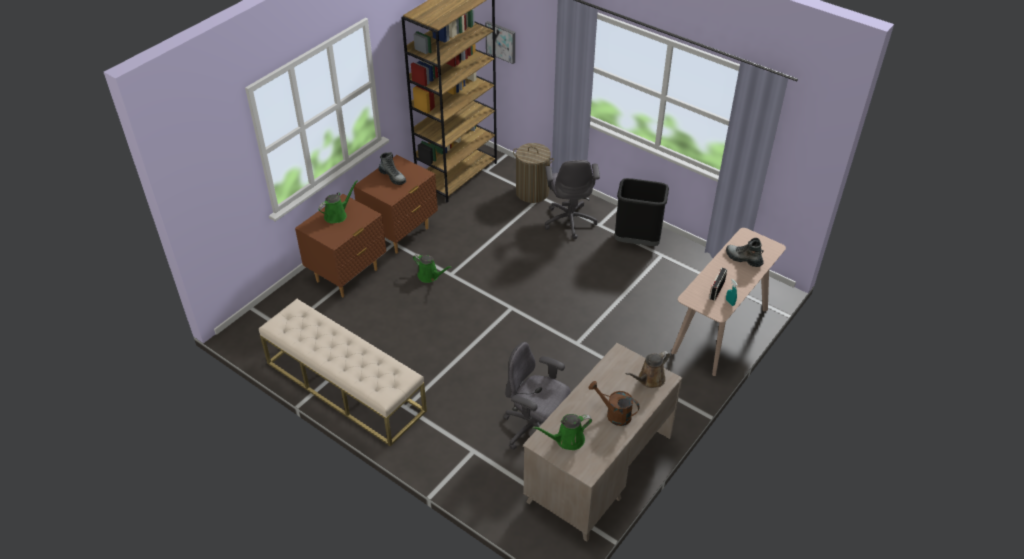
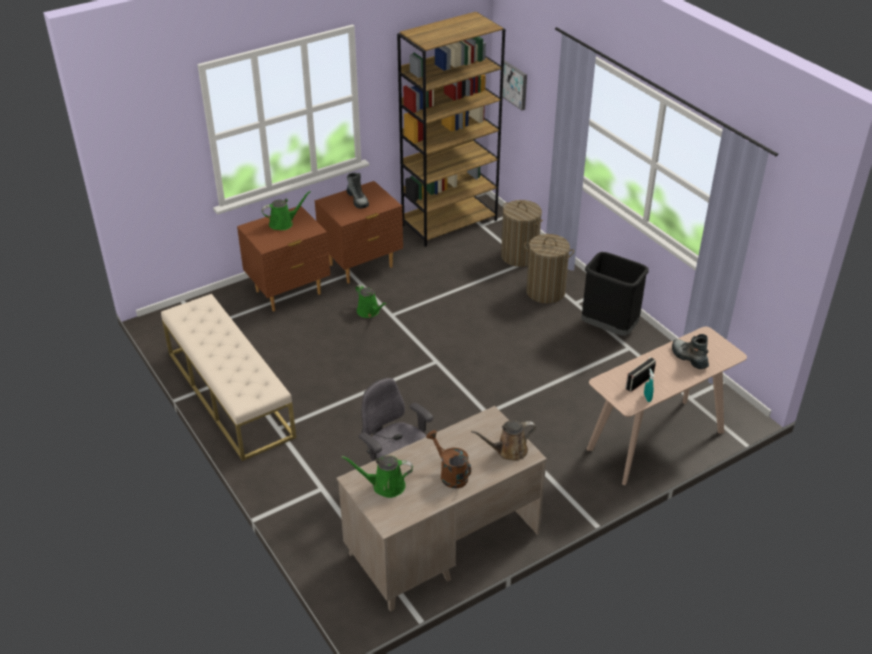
camera: 20 degrees right, 5 degrees down
(570, 220) = (545, 292): grey office chair -> laundry basket

